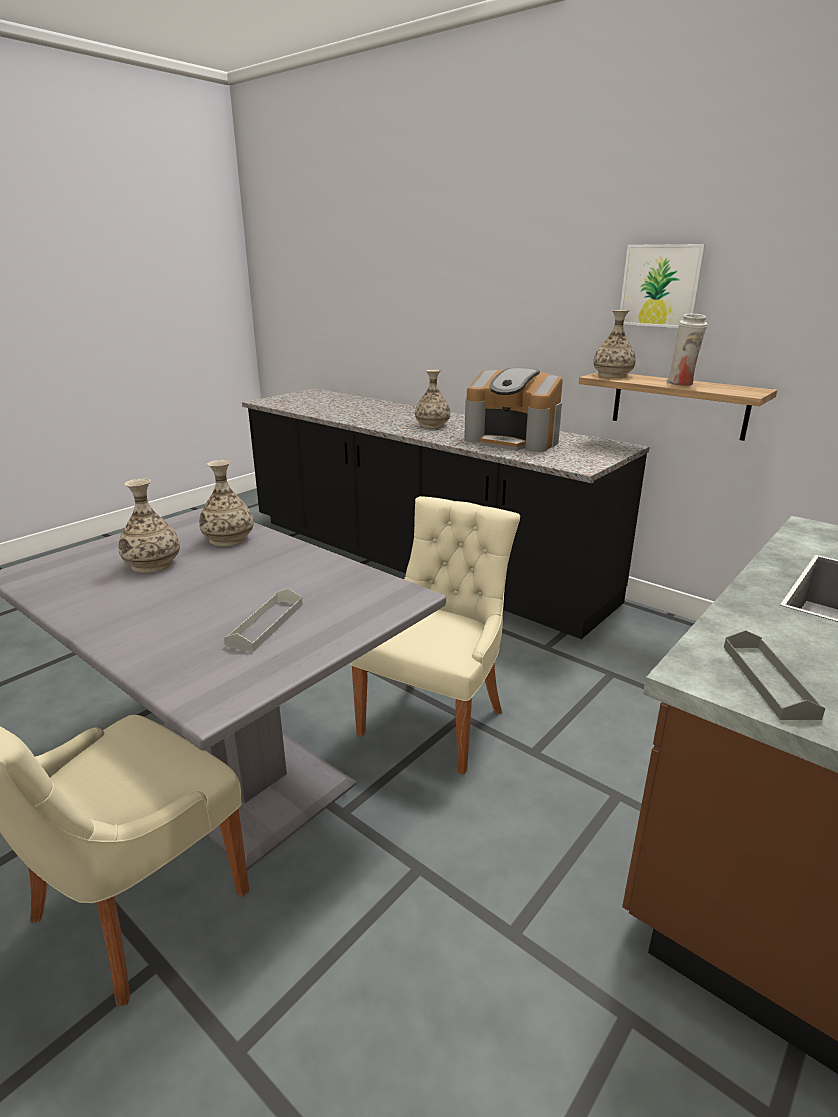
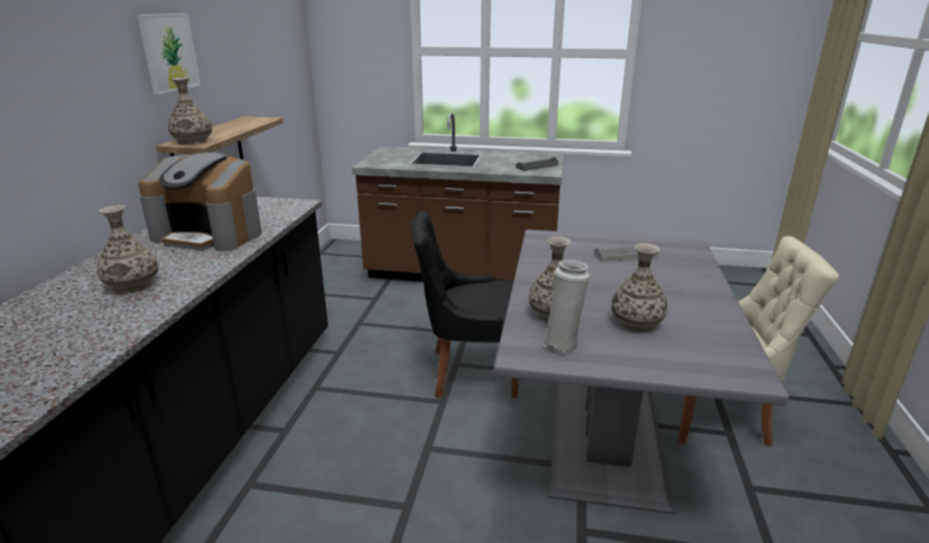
camera: 120 degrees left, 0 degrees up
(435, 719) = (469, 372): beige chair -> black chair
(513, 440) = (210, 234): coffee machine -> coffee machine turned 105 degrees clockwise
(681, 384) = (234, 128): white vase -> white vase (562, 343)

